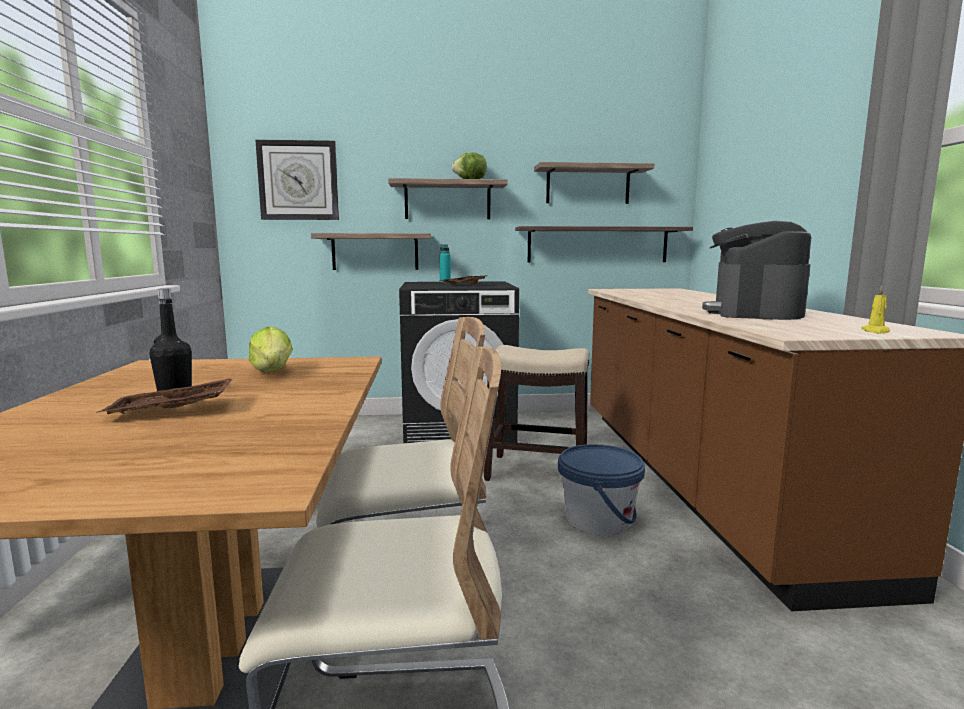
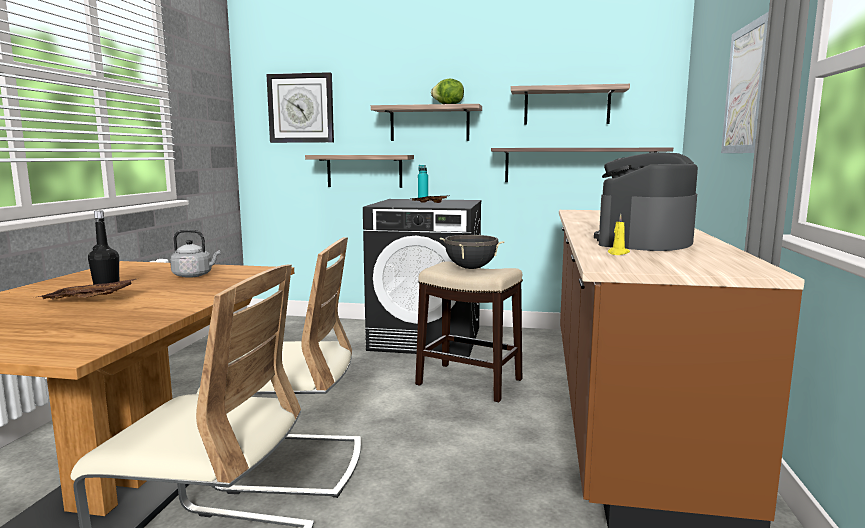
camera: 15 degrees right, 0 degrees up
(273, 372) = (194, 275): lettuce -> grey kettle
(538, 350) = (470, 268): none -> black cooking pot
(598, 520) = (492, 430): blue bucket -> none
(808, 165) = (747, 89): none -> picture
(875, 331) = (703, 267): yellow candle -> yellow candle (618, 253)

